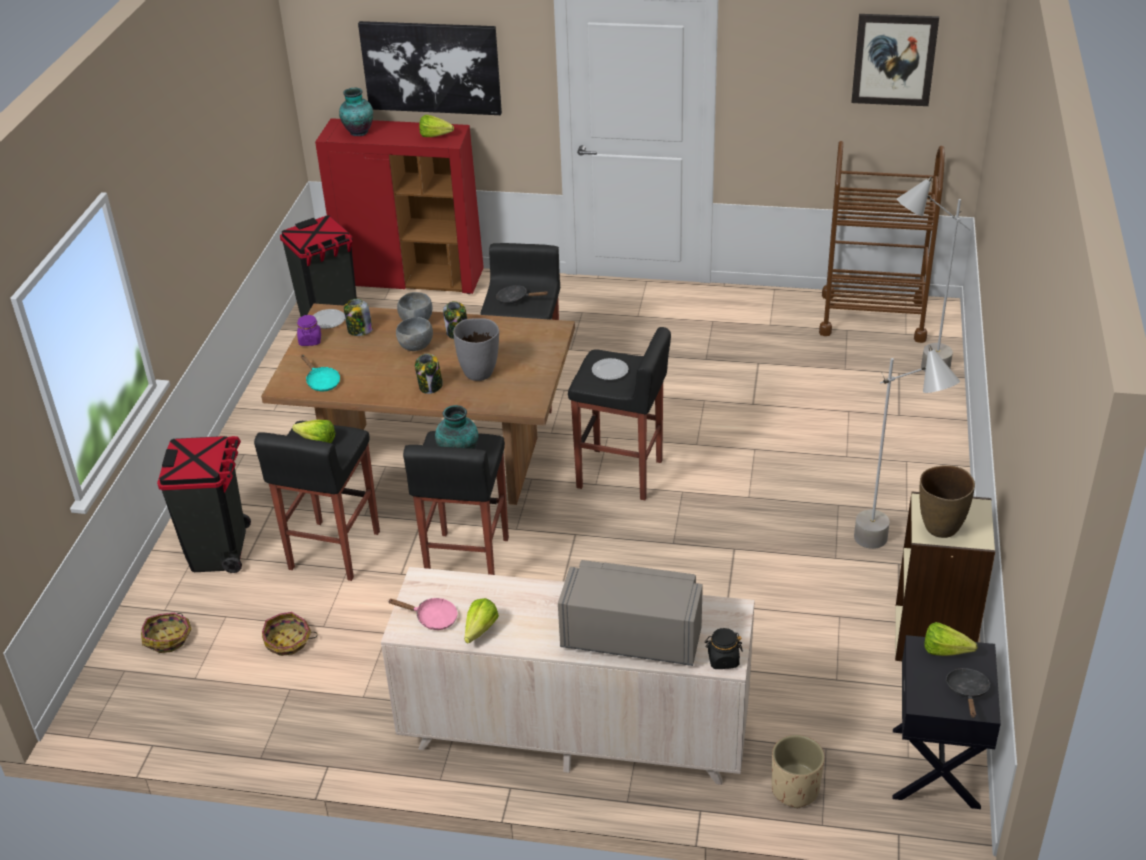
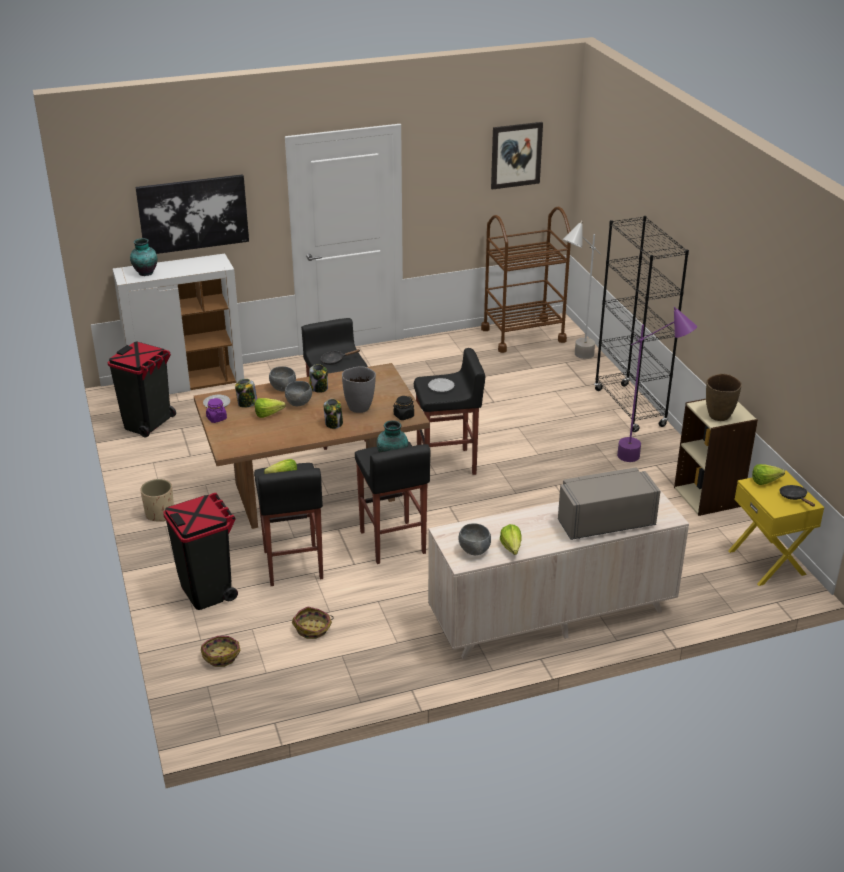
camera: 30 degrees left, 5 degrees down
(321, 382) = (252, 440): turquoise frying pan -> none
(412, 278) = (187, 383): red cabinet -> white cabinet
(432, 618) = (474, 551): pink frying pan -> grey bowl
(437, 136) = (209, 264): lettuce -> lettuce (271, 414)
(723, 660) = (667, 517): black jar -> black jar (403, 416)
(795, 789) = (704, 600): beige planter -> beige planter (160, 514)
(890, 552) = (646, 460): grey floor lamp -> purple floor lamp
(932, 466) = (629, 408): none -> black bookcase
(937, 768) = (767, 562): black nightstand -> yellow nightstand

